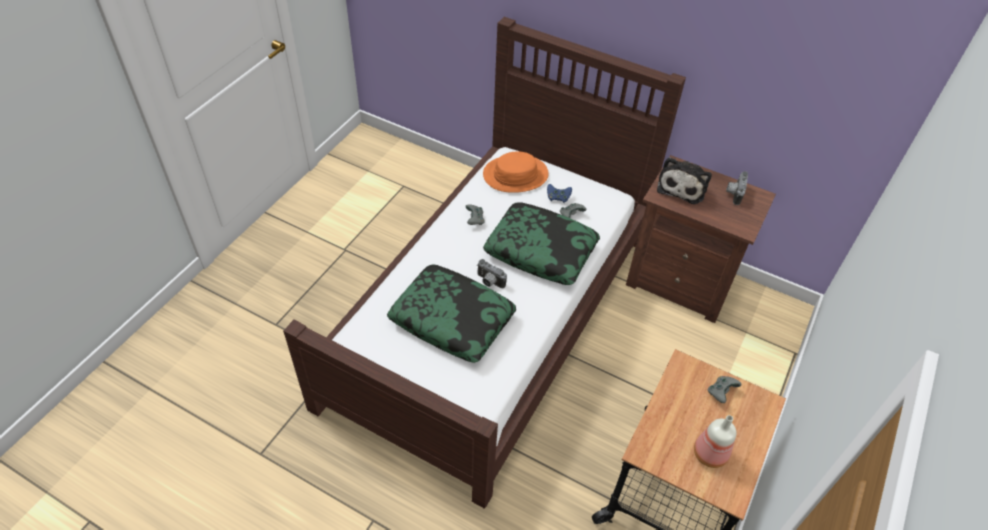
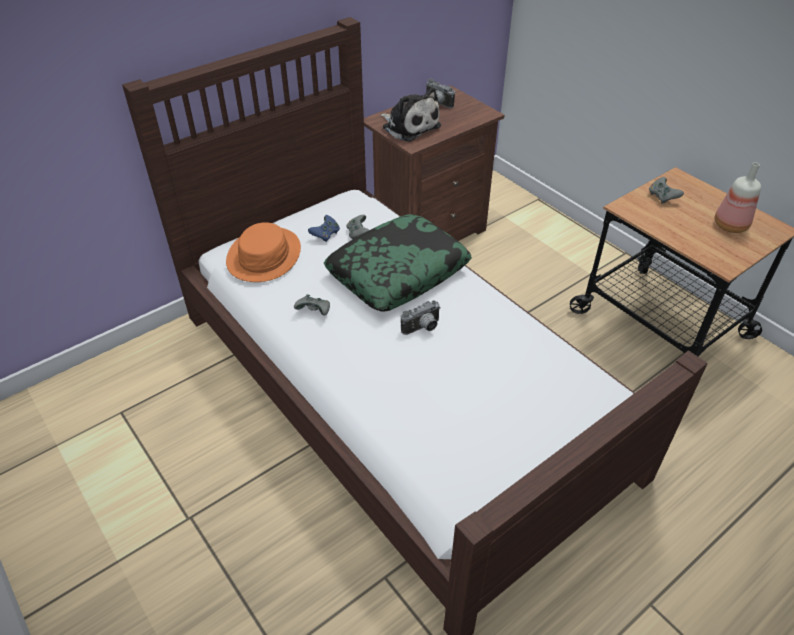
camera: 65 degrees left, 5 degrees down
(452, 319) = (467, 378): pillow -> none

